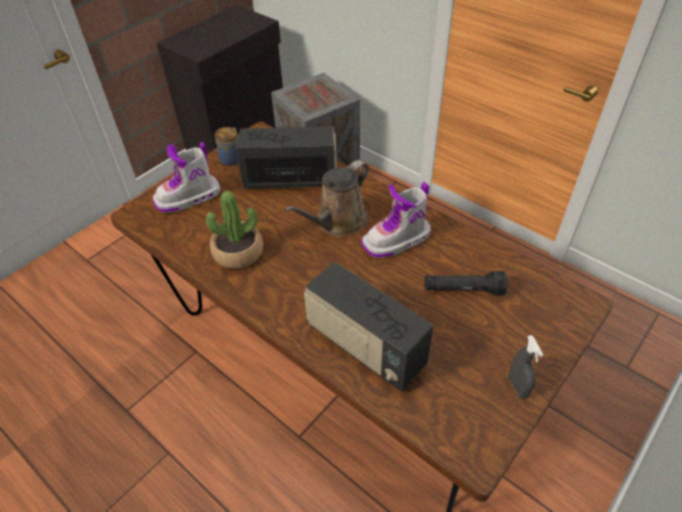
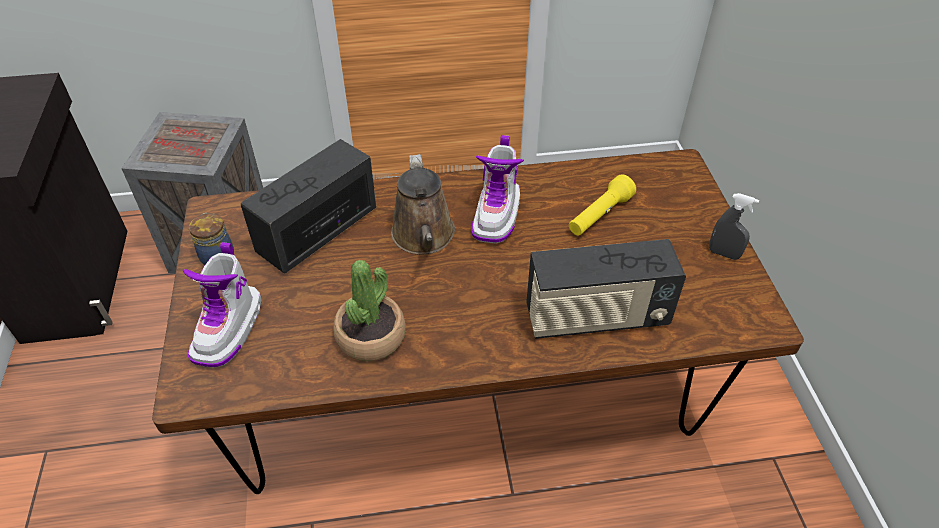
camera: 50 degrees left, 0 degrees up
(463, 290) = (599, 215): black flashlight -> yellow flashlight

